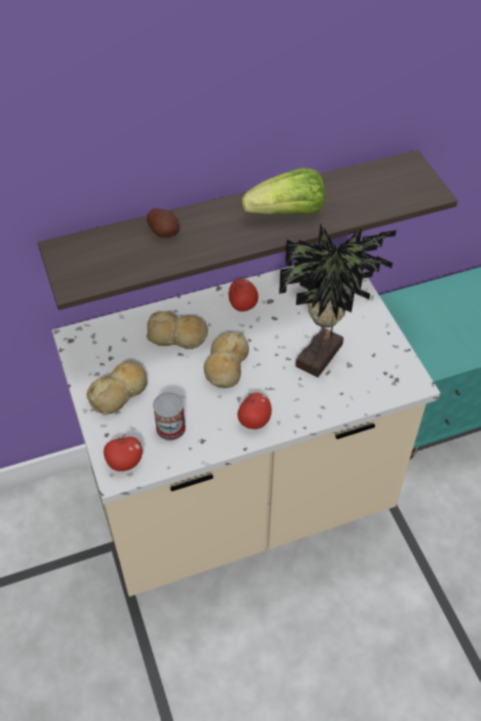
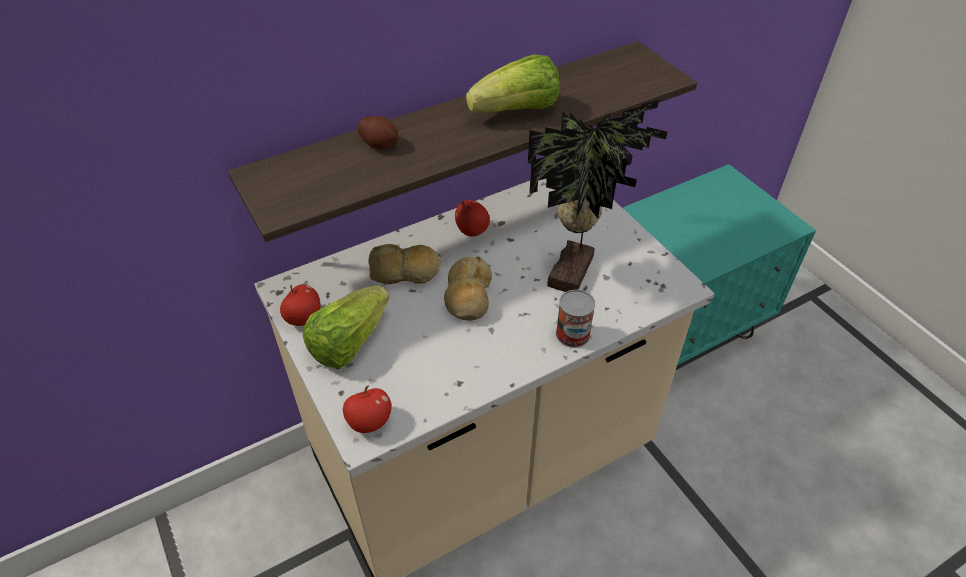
camera: 10 degrees left, 5 degrees down
(120, 392) = (348, 342): bread -> lettuce
(170, 428) = (418, 373): can -> can (572, 334)
(254, 420) = (515, 351): apple -> apple (304, 318)

